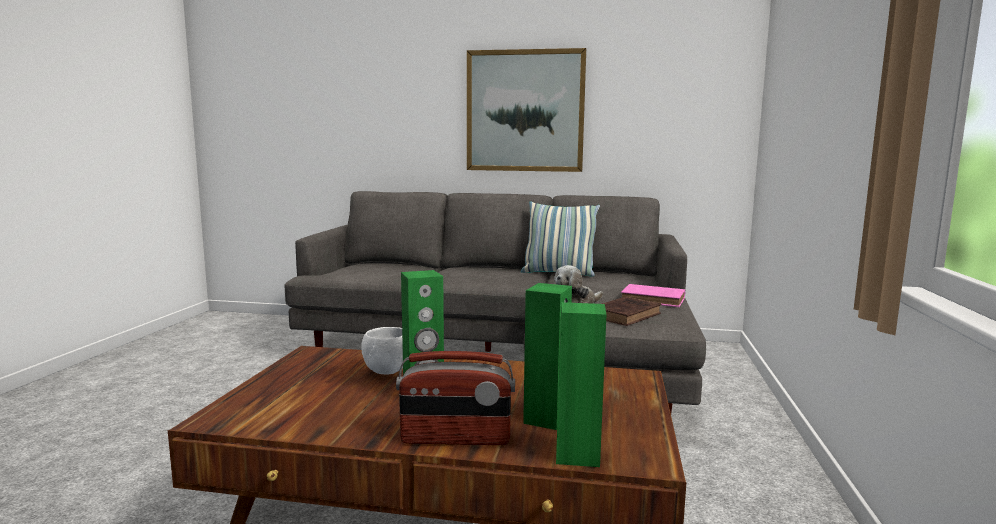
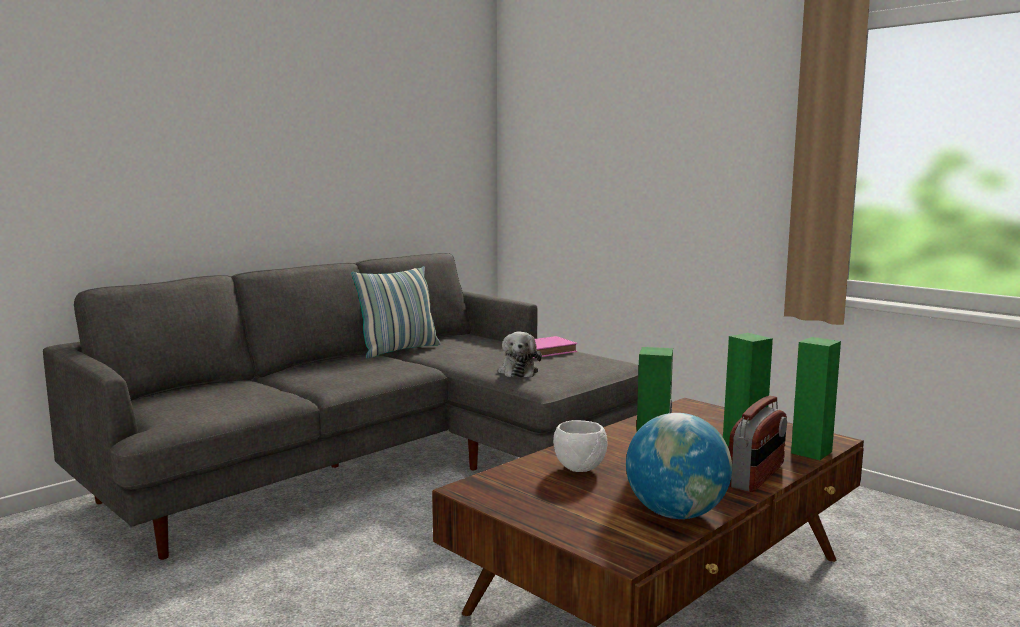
camera: 55 degrees left, 0 degrees up
(316, 421) = (676, 514): none -> globe
(525, 111) = (293, 159): picture -> none
(626, 315) = (572, 367): brown book -> none

